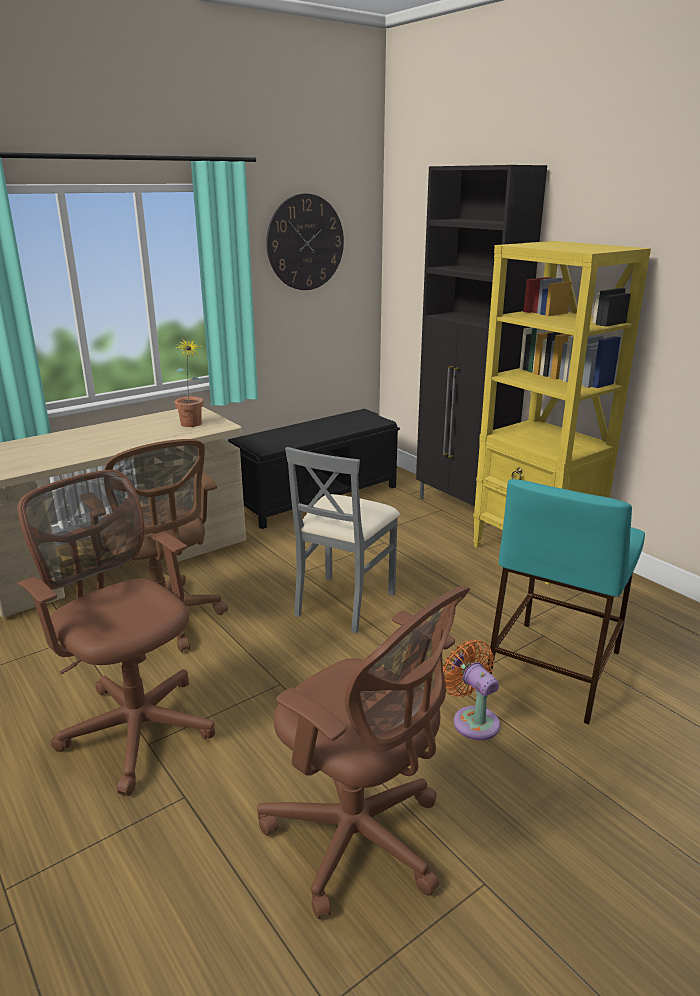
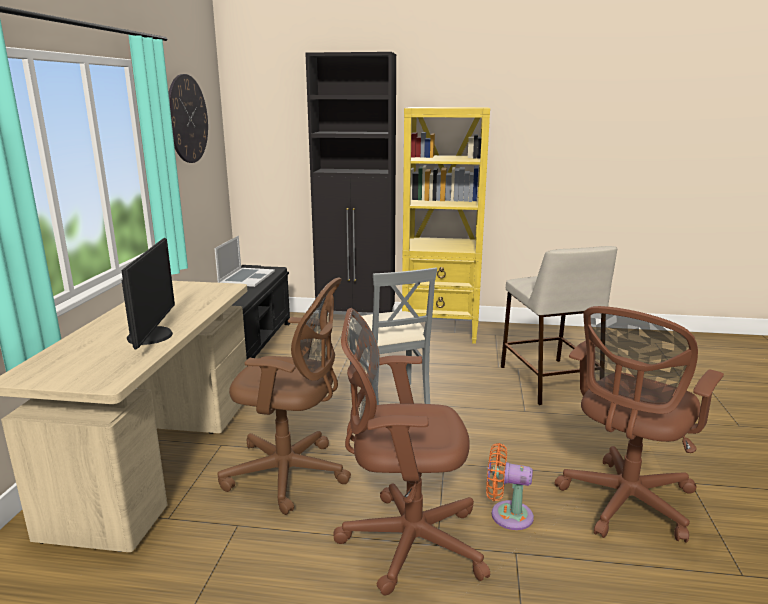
camera: 45 degrees left, 5 degrees down
(83, 450) = (152, 336): none -> monitor
(192, 425) = (202, 293): potted plant -> none
(338, 423) = (246, 277): none -> laptop
(360, 839) = (624, 504): brown office chair -> brown office chair turned 135 degrees clockwise
(473, 720) = (563, 422): orange fan -> orange fan (507, 515)
(553, 667) = (548, 380): turquoise stool -> beige stool

